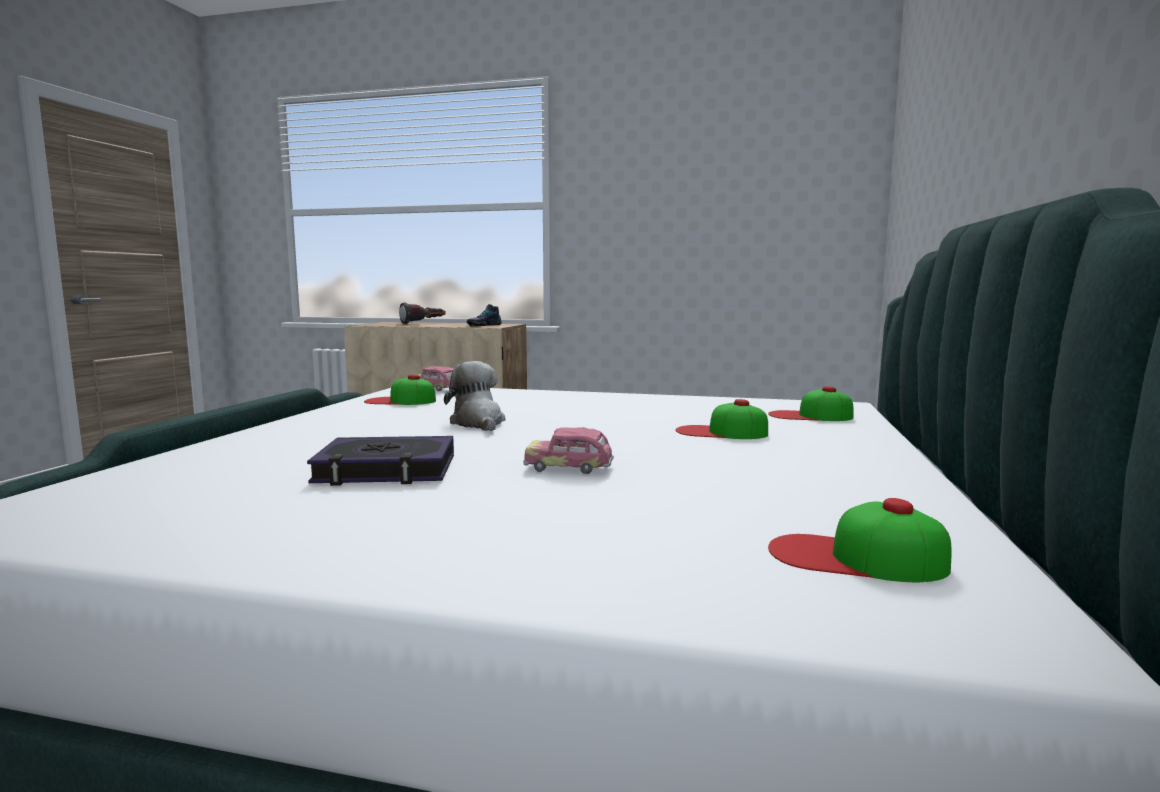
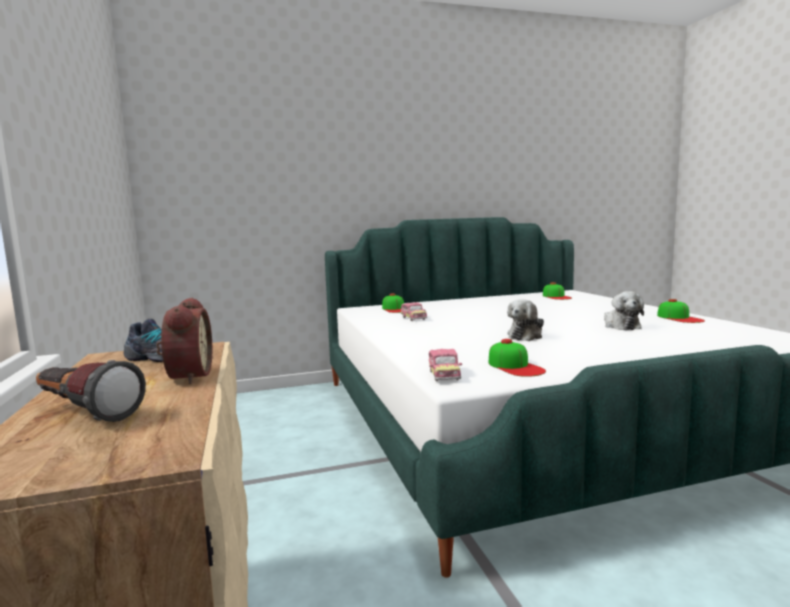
camera: 120 degrees left, 0 degrees up
(386, 470) = (620, 326): book -> plush toy
(440, 325) = (186, 376): none -> alarm clock
(568, 468) = (555, 314): toy car -> toy car (413, 318)
(721, 432) = (457, 312): cap -> cap (679, 318)

